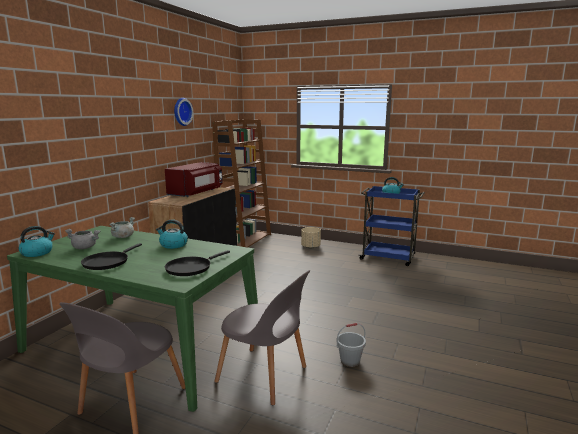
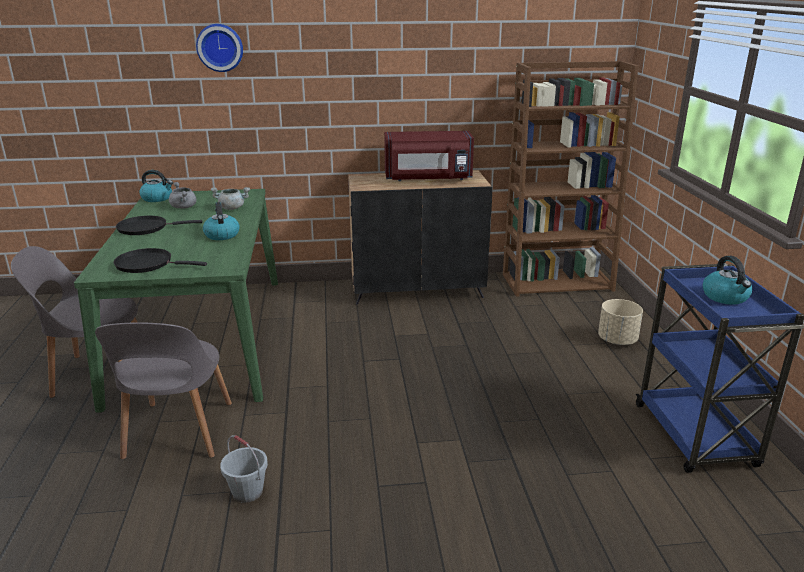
camera: 60 degrees right, 10 degrees up
(181, 111) = (442, 45): wall clock -> wall clock (220, 47)

